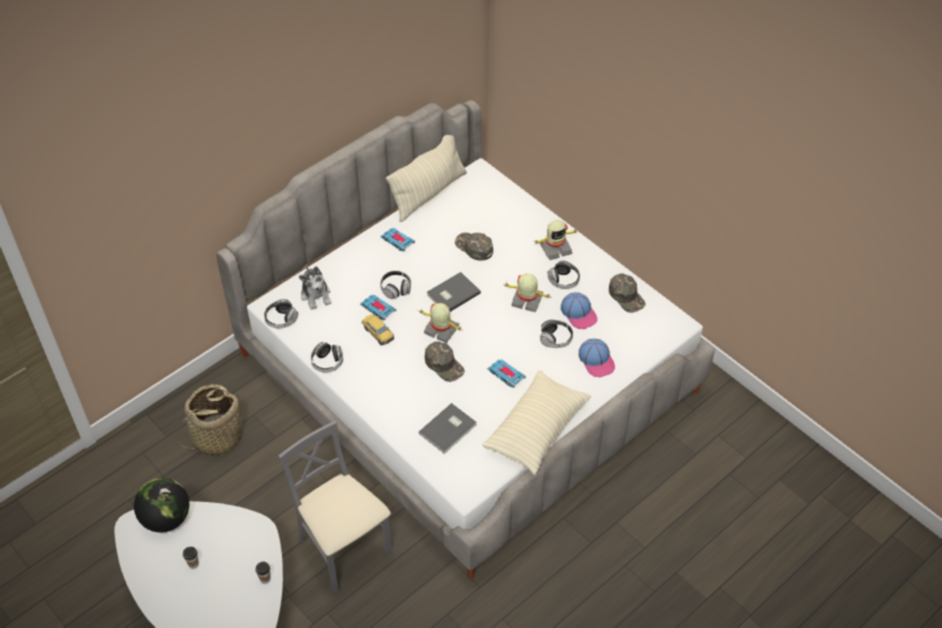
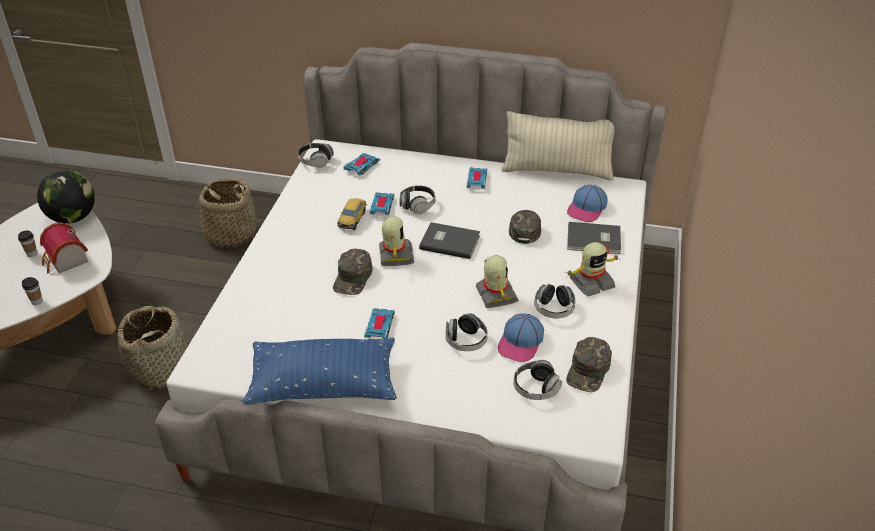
camera: 55 degrees right, 10 degrees down
(227, 543) = (66, 261): none -> toy house
(316, 295) = (362, 166): plush toy -> toy car
(327, 362) = (289, 207): headphones -> headphones (535, 388)
(344, 549) = (161, 368): grey chair -> basket
(449, 429) = (271, 319): grey book -> grey book (594, 240)
(536, 430) = (323, 385): beige pillow -> blue pillow
(555, 248) = (591, 282): toy robot -> toy robot turned 60 degrees counterclockwise
(596, 360) = (468, 389): cap -> cap (587, 208)

